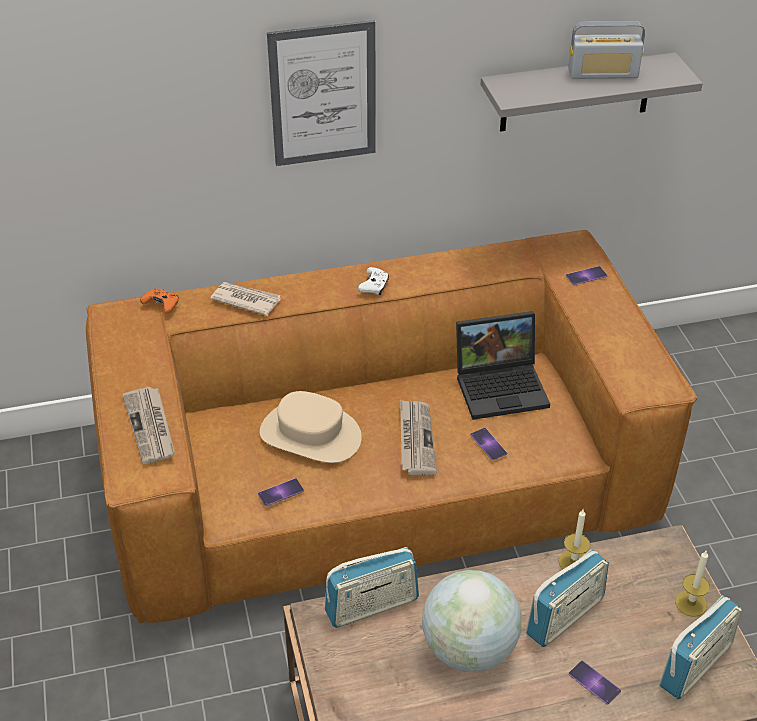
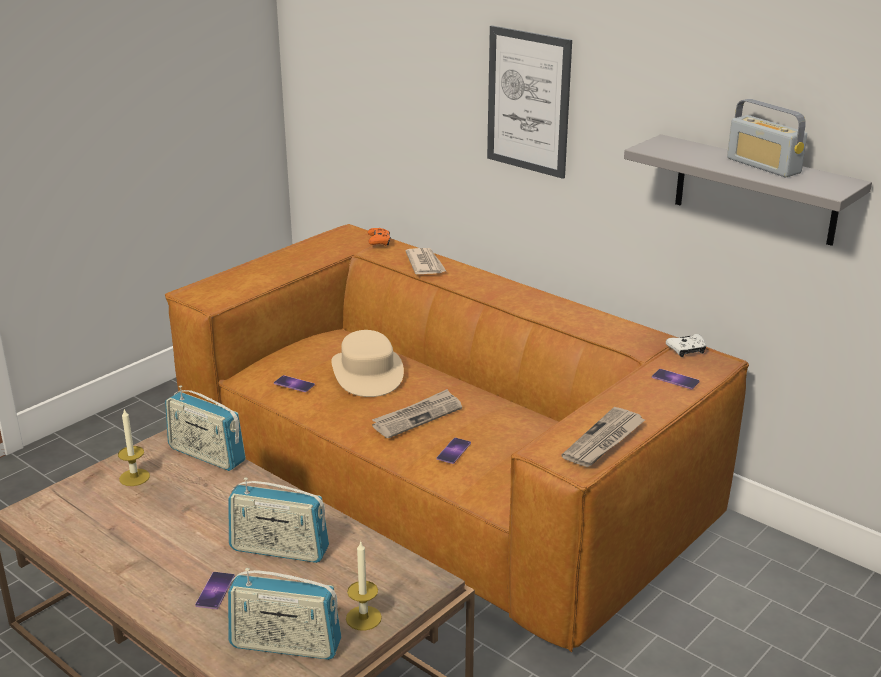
camera: 55 degrees right, 15 degrees down
(151, 427) = (251, 280): newspaper -> newspaper (604, 440)
(374, 286) = (512, 300): white game controller -> white game controller (687, 350)
(469, 649) = (199, 514): globe -> none
(502, 386) = (534, 433): laptop -> none
(573, 562) = (349, 533): candle -> candle (134, 477)

